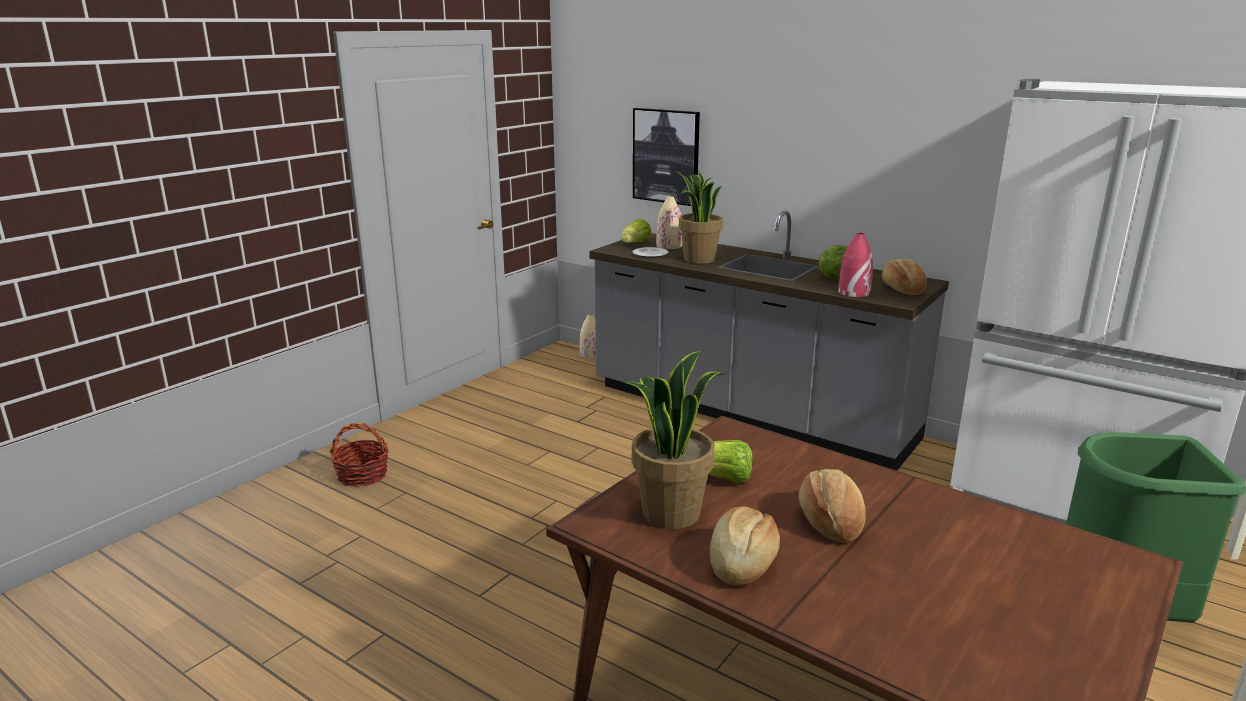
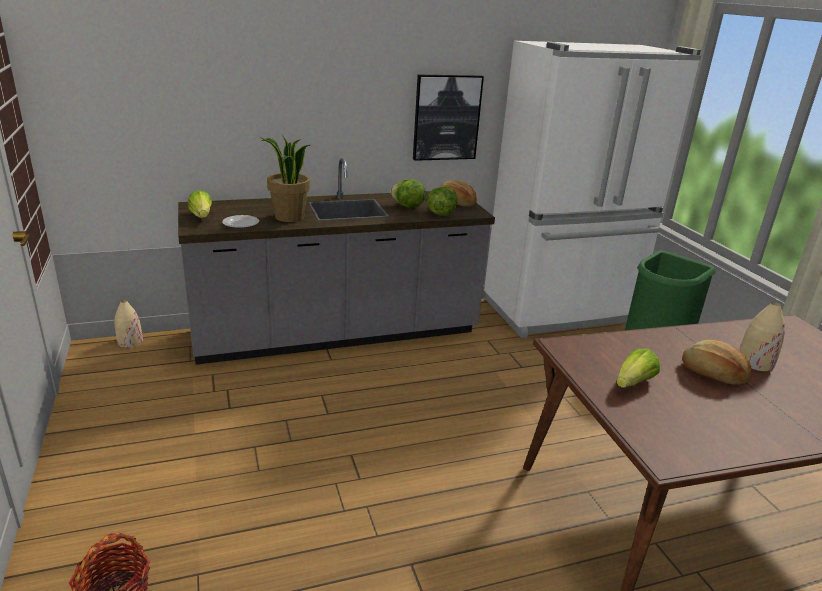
camera: 55 degrees left, 5 degrees up
(666, 156) = (194, 122): picture -> picture (446, 117)
(669, 246) = (234, 211): beige vase -> beige vase (754, 362)
(671, 513) = (670, 422): potted plant -> none
(741, 561) = (750, 425): bread -> none
(853, 292) = (441, 214): red vase -> lettuce

